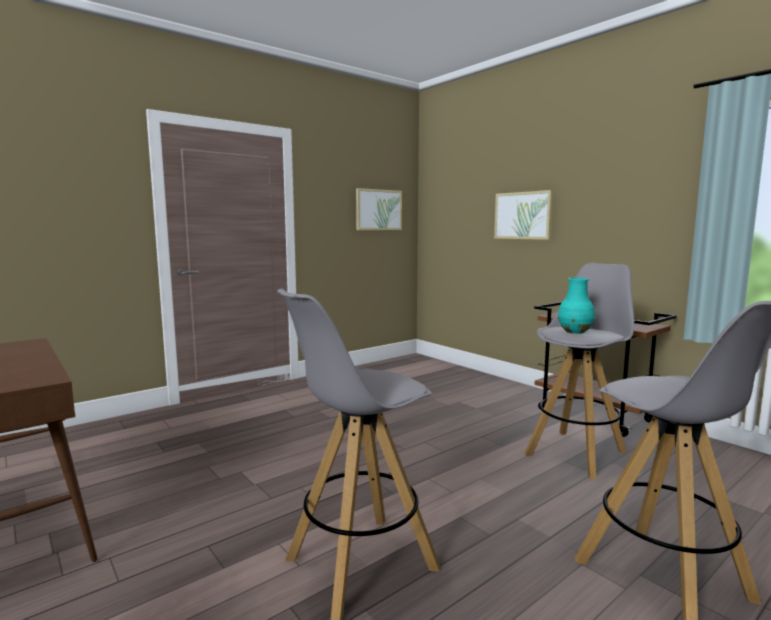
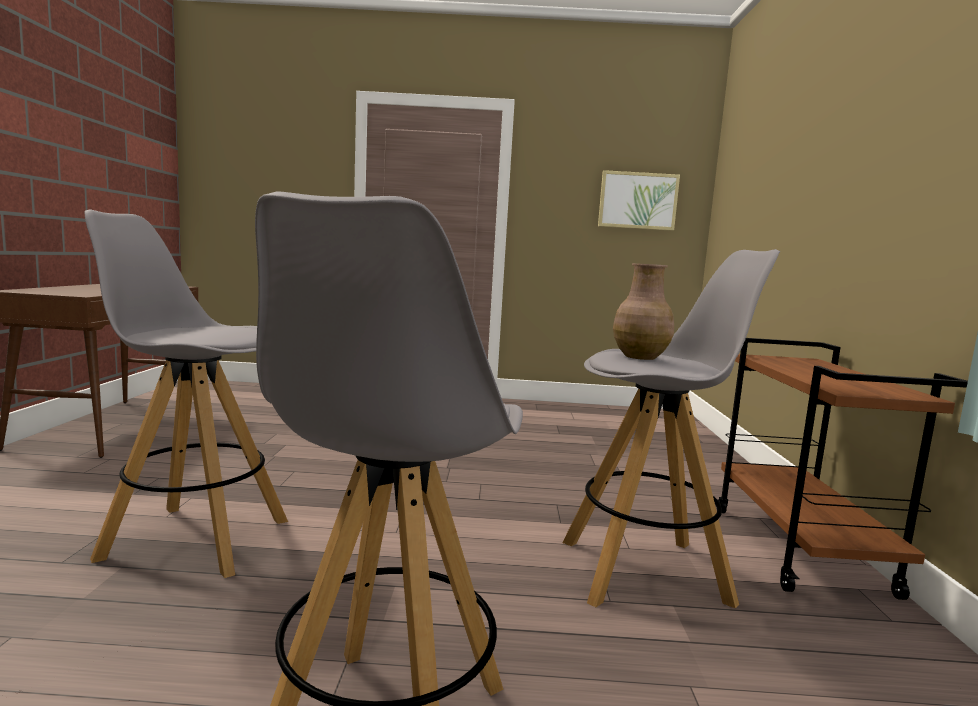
camera: 40 degrees right, 0 degrees up
(523, 215) = (800, 196): picture -> none
(575, 331) = (640, 357): turquoise vase -> brown vase

